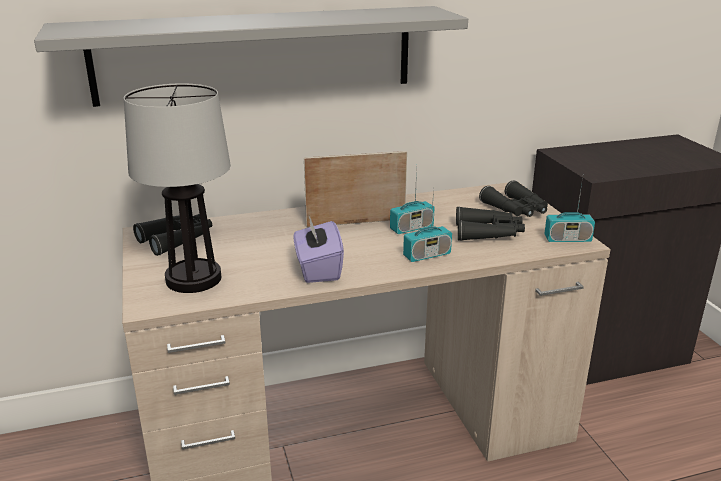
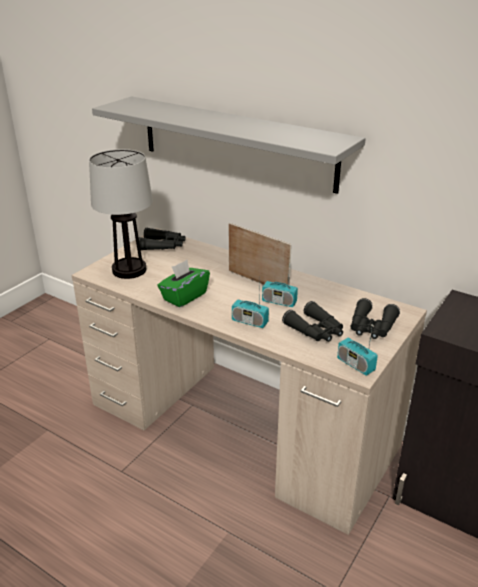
camera: 50 degrees right, 5 degrees up
(318, 269) = (184, 296): purple tissue box -> green tissue box

